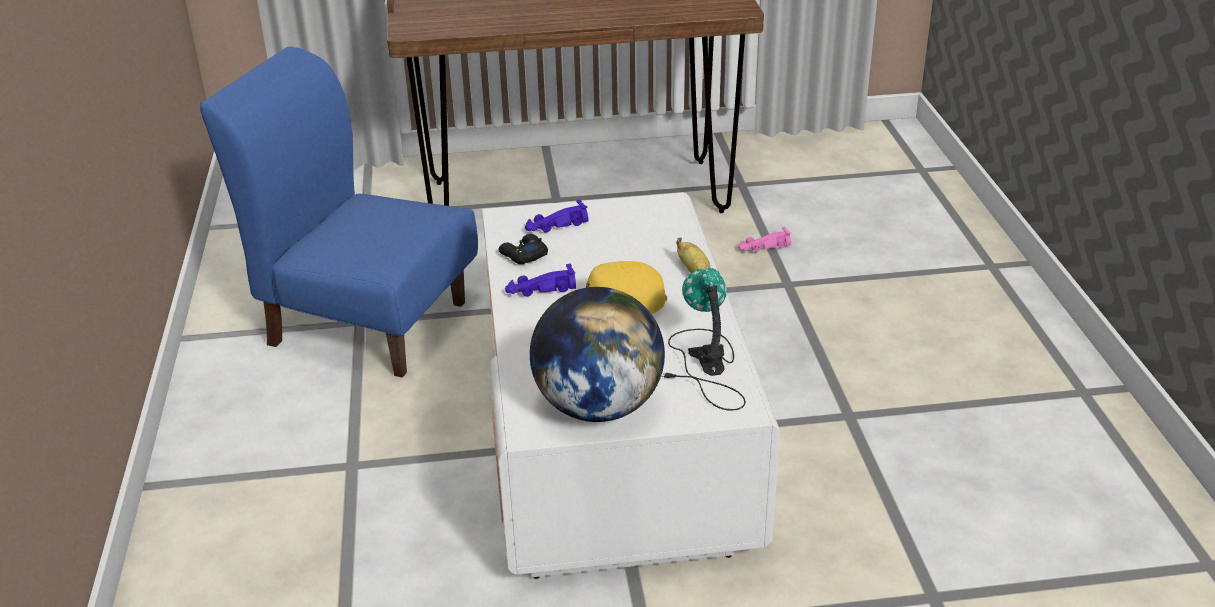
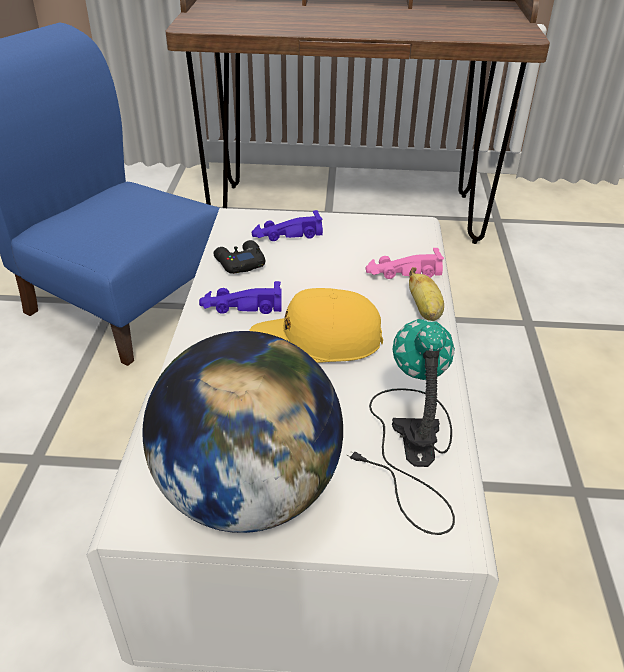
camera: 10 degrees right, 5 degrees up
(763, 247) = (509, 281): pink toy car -> pink toy car (402, 272)

